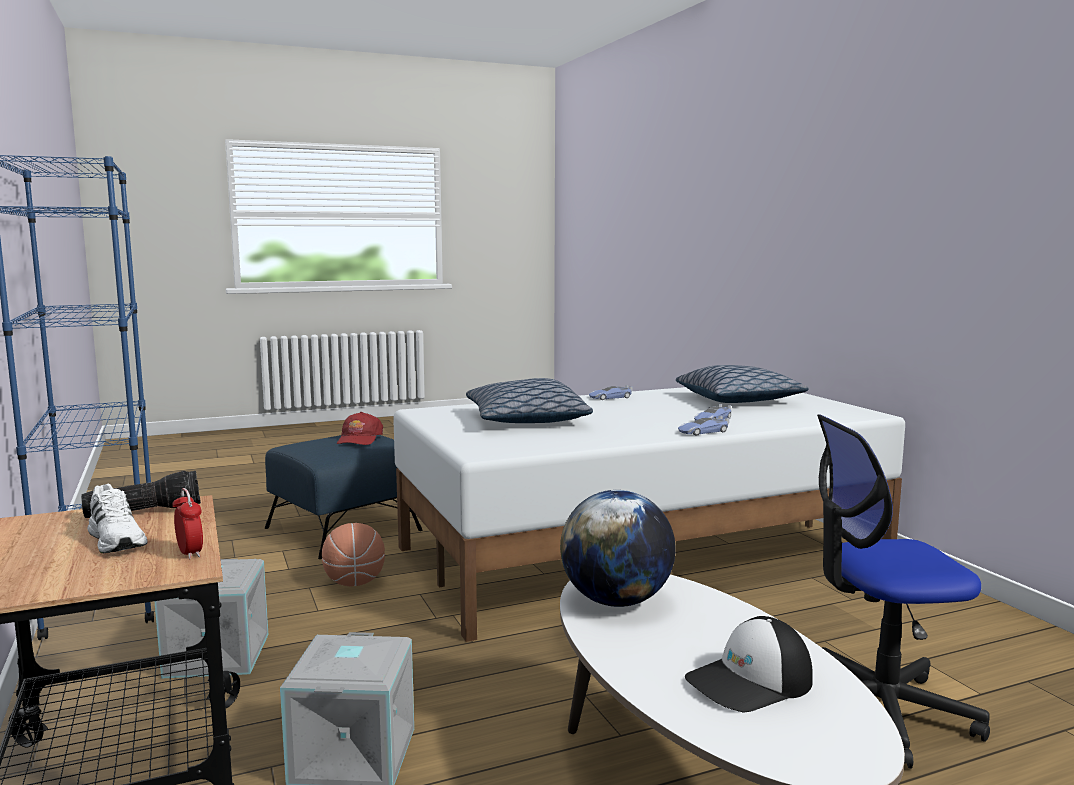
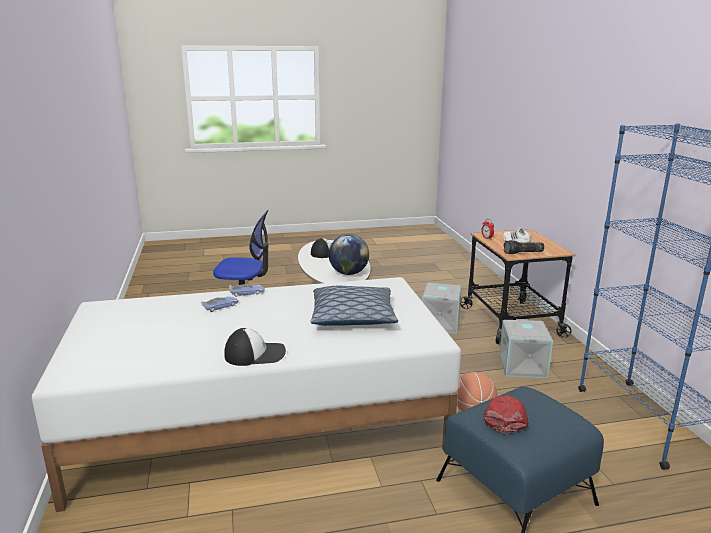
camera: 170 degrees left, 10 degrees up
(610, 397) = (255, 354): toy car -> cap
(738, 400) = (148, 338): pillow -> none

